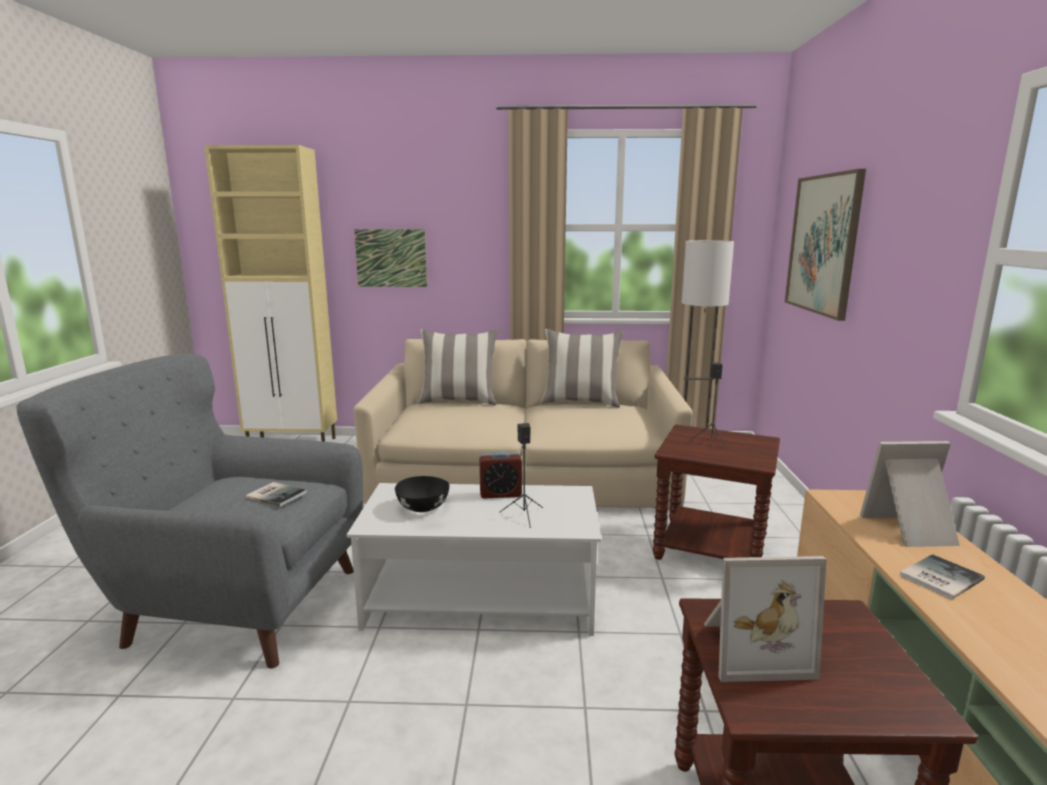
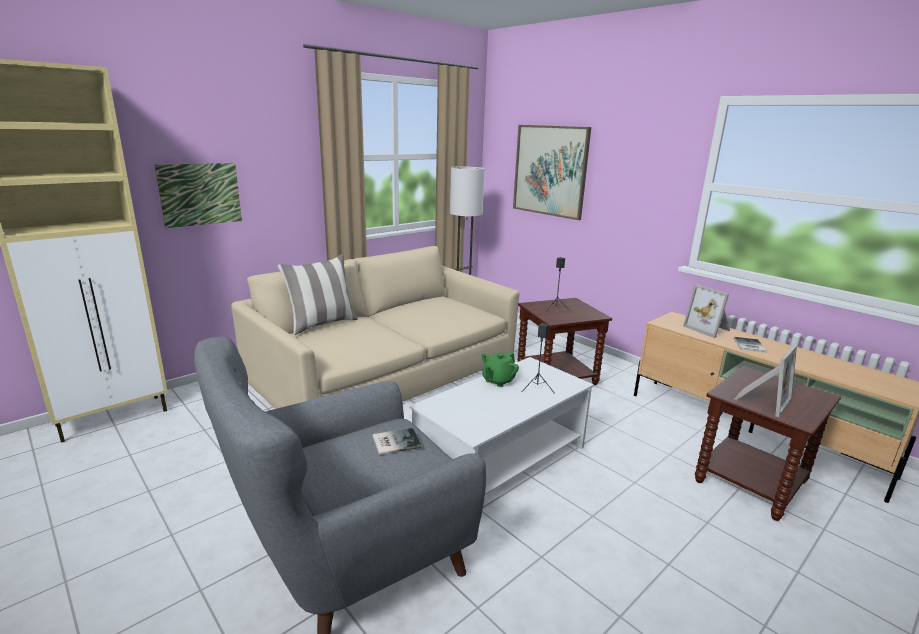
camera: 45 degrees left, 5 degrees up
(422, 507) = (476, 408): black bowl -> none
(500, 494) = (498, 381): alarm clock -> green teapot
(581, 402) = (410, 302): pillow -> none
(912, 531) = (708, 329): picture frame -> picture frame turned 75 degrees counterclockwise

